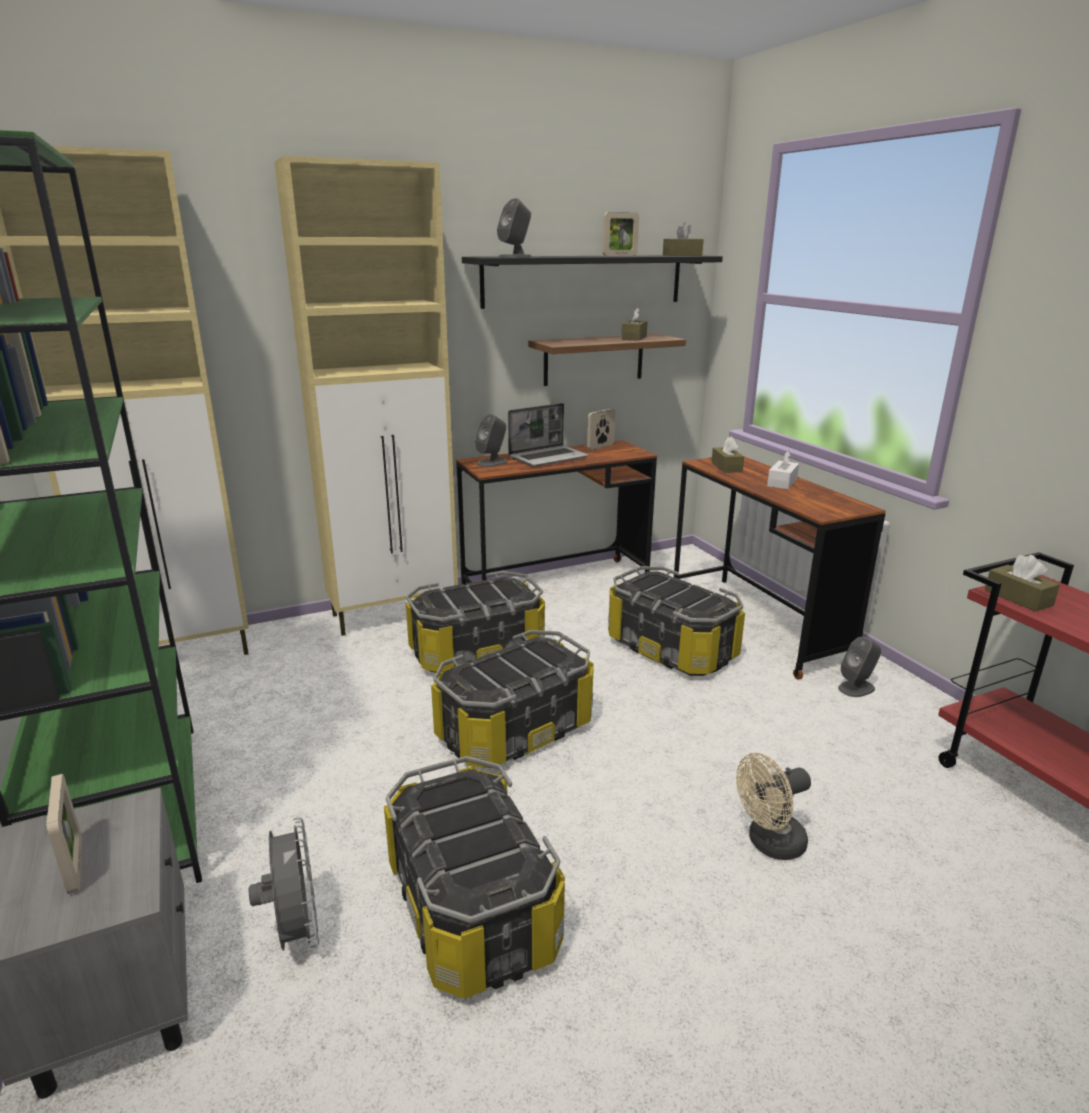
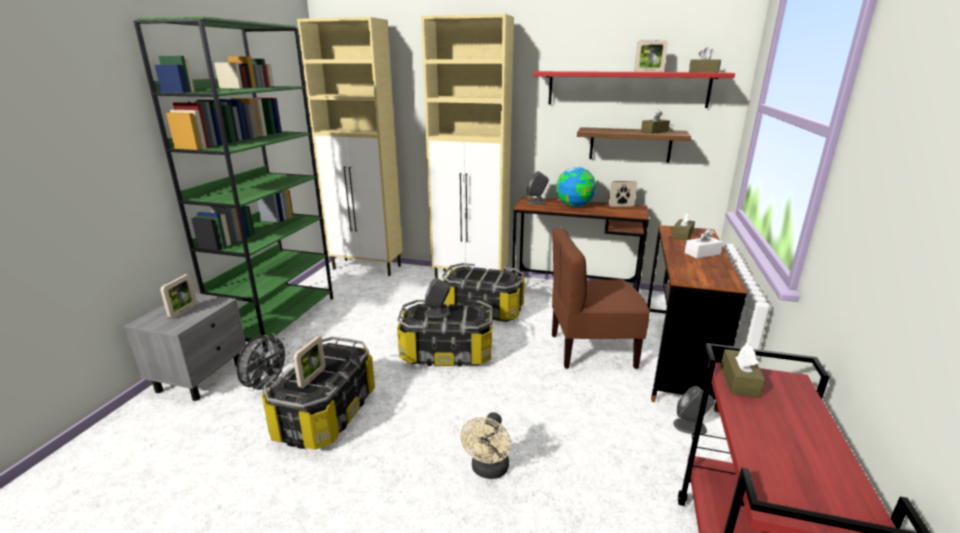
camera: 40 degrees right, 0 degrees up
(481, 848) = (312, 378): none -> picture frame
(515, 256) = (563, 71): grey speaker -> grey speaker (437, 313)
(548, 457) = (574, 205): laptop -> globe
(584, 280) = (627, 89): black shelf -> red shelf
(670, 649) = (591, 350): storage box -> brown chair
(769, 844) = (488, 470): beige fan -> beige fan turned 90 degrees counterclockwise

